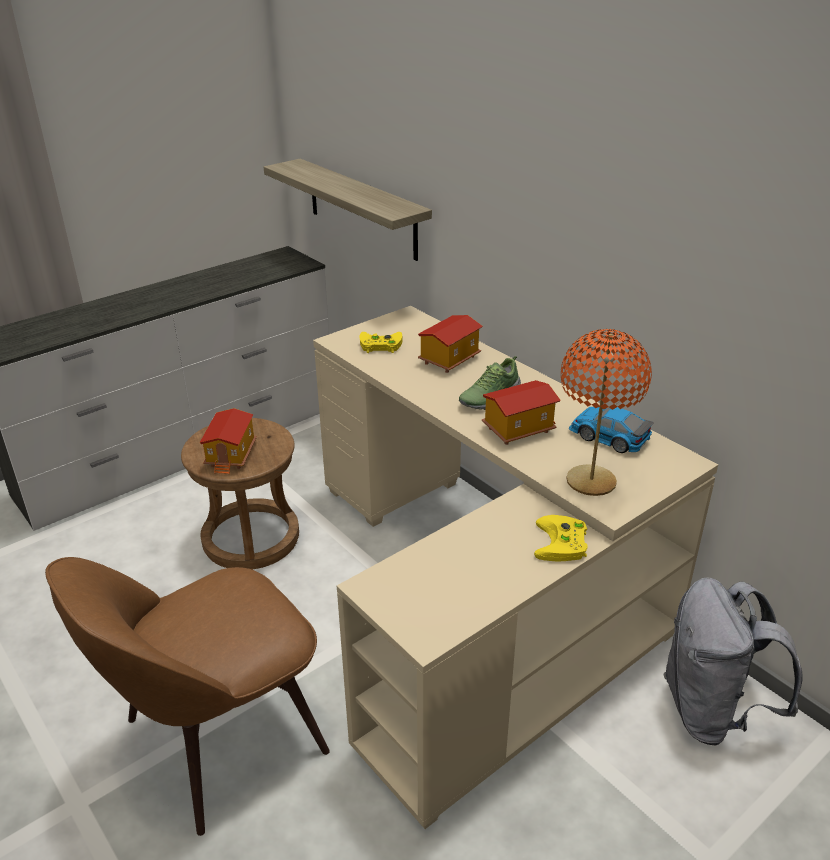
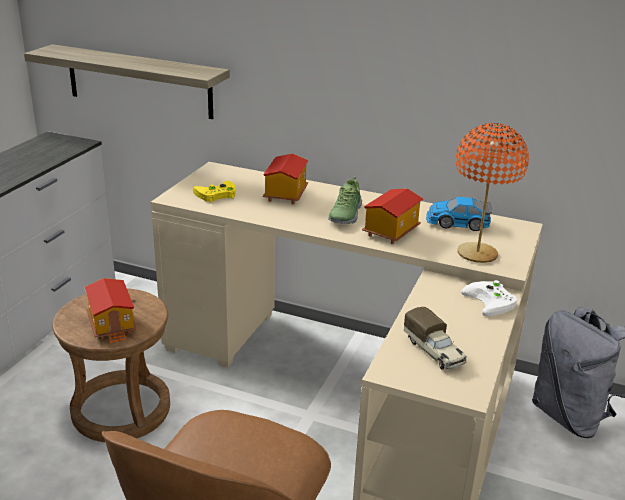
camera: 30 degrees left, 5 degrees down
(437, 581) = (434, 352): none -> toy truck
(563, 544) = (492, 302): yellow game controller -> white game controller

